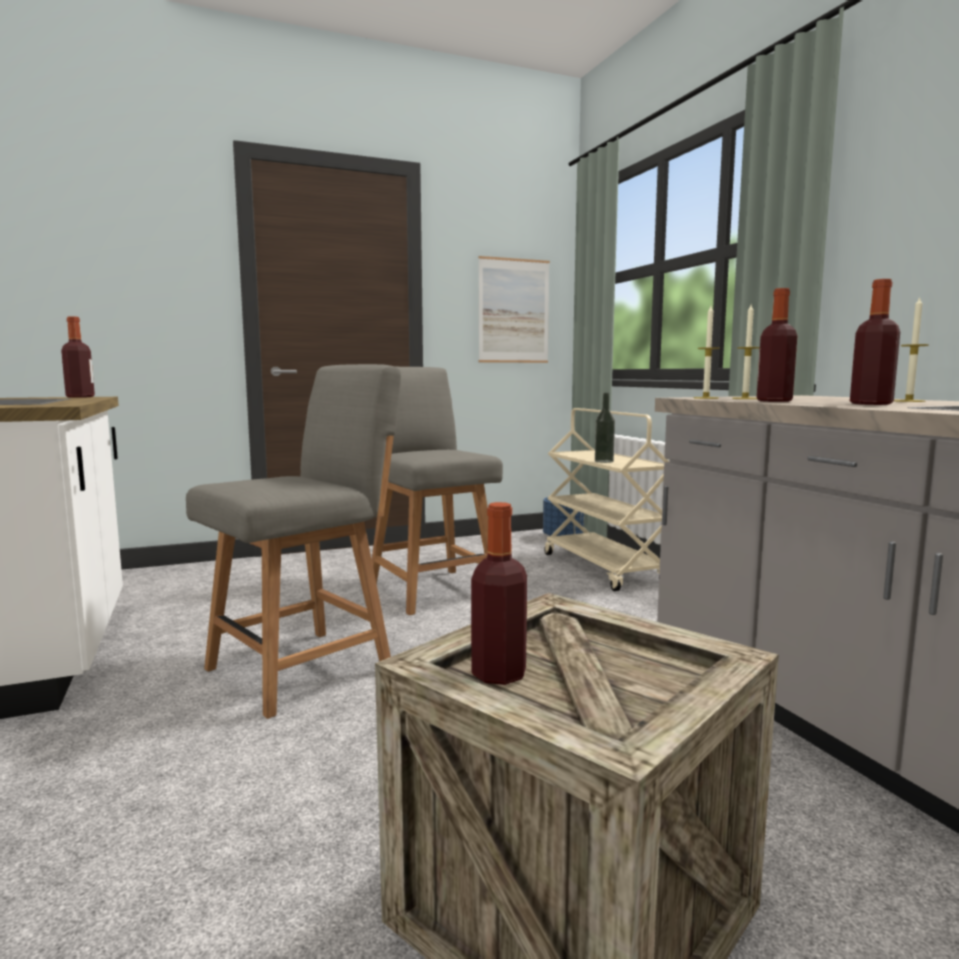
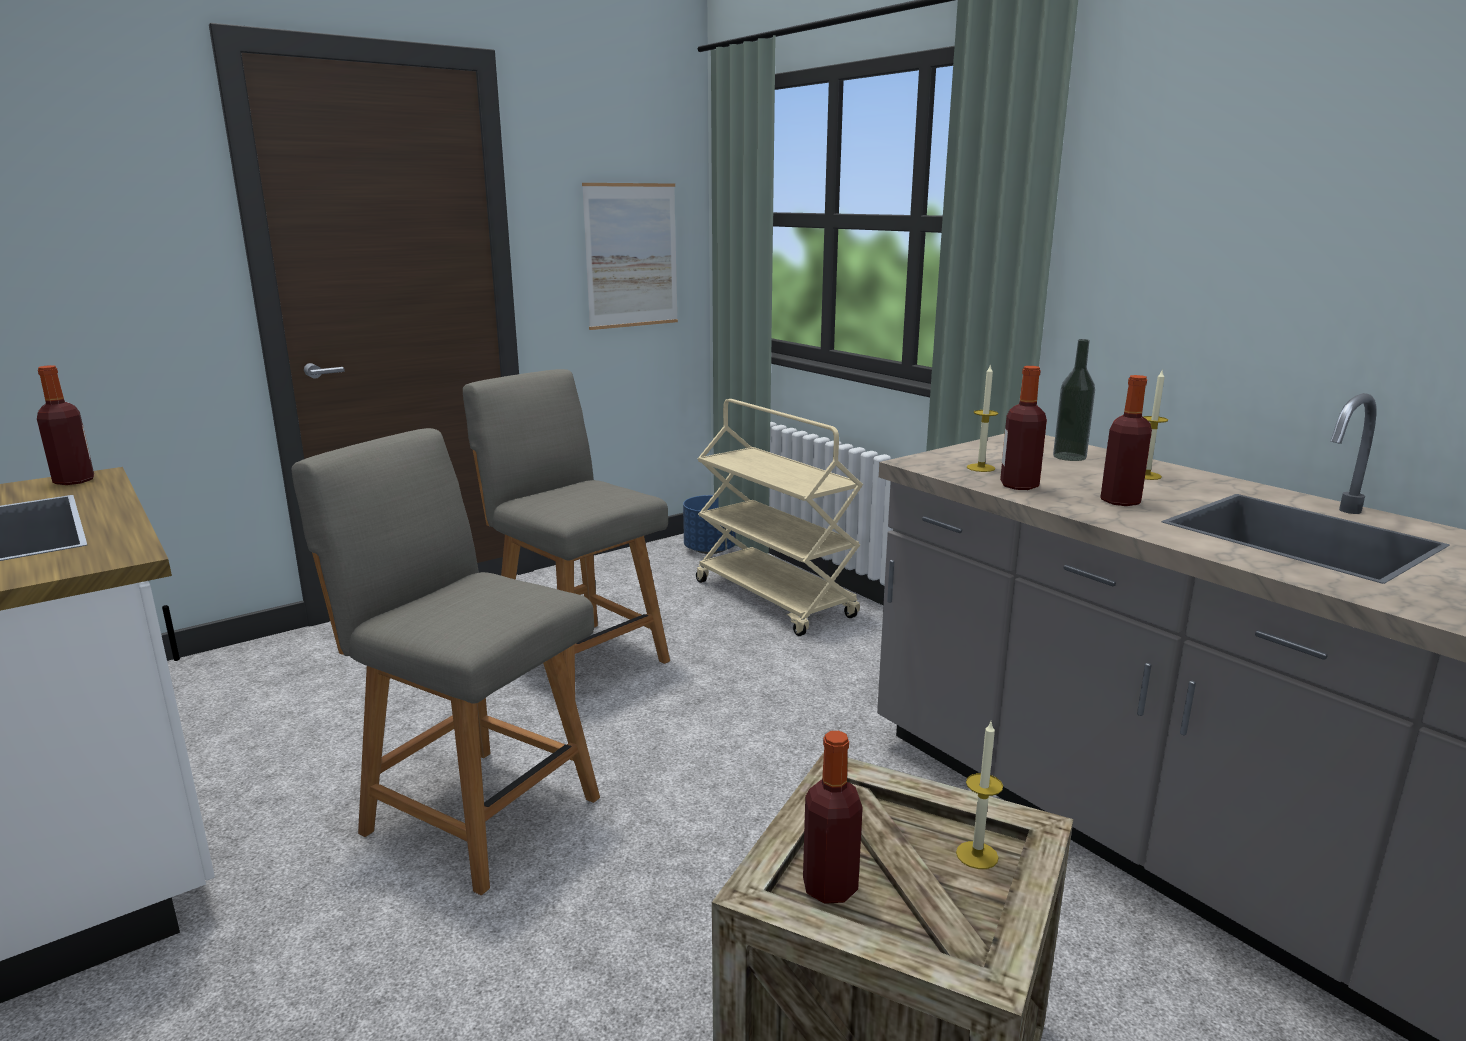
camera: 15 degrees left, 10 degrees up
(305, 668) = (476, 812): grey chair -> grey chair turned 90 degrees counterclockwise
(604, 461) = (778, 479): bottle -> bottle (1069, 456)
(706, 398) = (938, 466): candle -> candle (977, 855)

